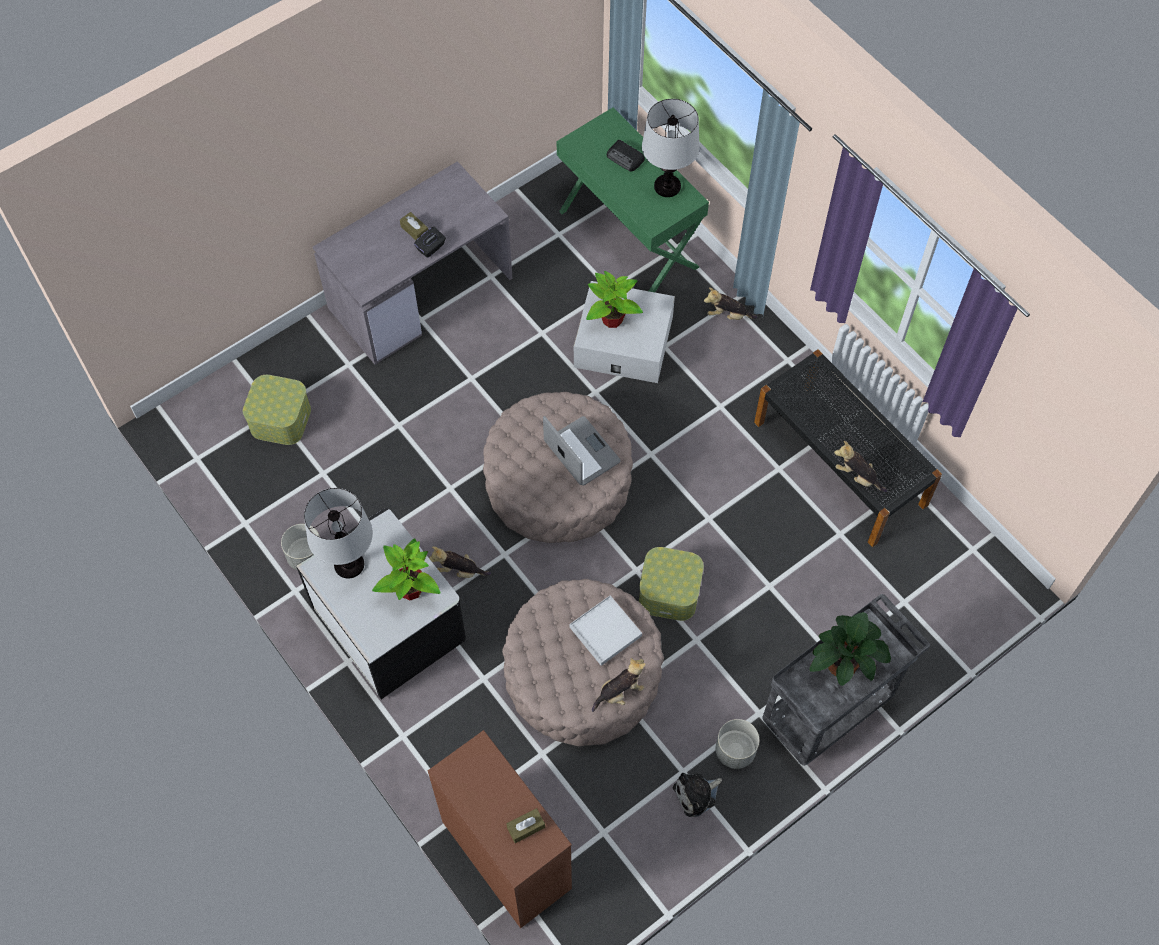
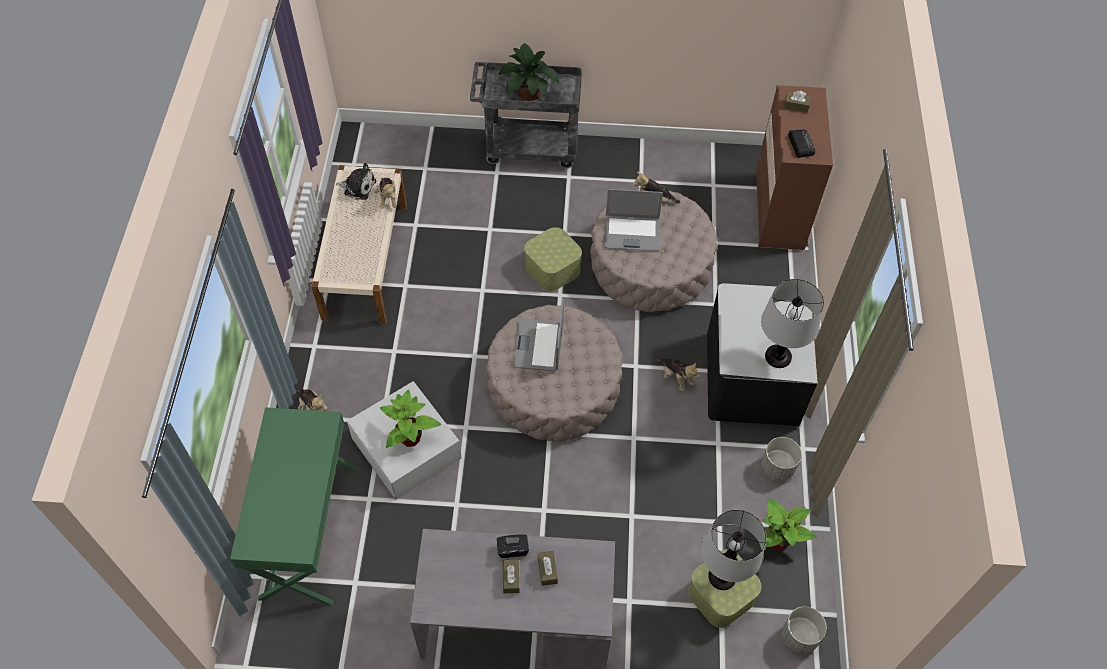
camera: 140 degrees left, 5 degrees down
(393, 253) = (547, 570): none -> brown tissue box
(410, 590) = (747, 311): potted plant -> potted plant (777, 540)
(605, 632) = (631, 233): white tray -> laptop
(625, 158) = (278, 498): radio -> radio (800, 144)
(667, 186) = (278, 445): table lamp -> table lamp (722, 577)
(697, 794) = (644, 166): plush toy -> plush toy (358, 187)
(734, 751) = (602, 170): grey planter -> grey planter (800, 637)
(840, 463) = (364, 260): black bench -> beige bench

